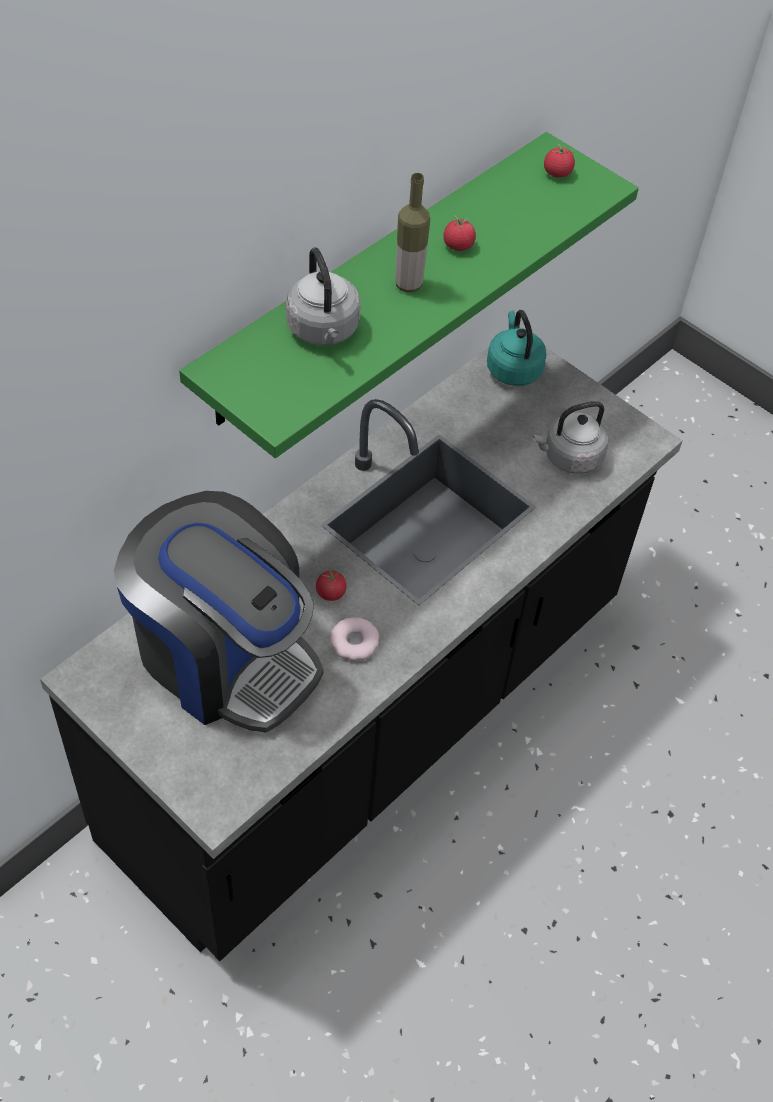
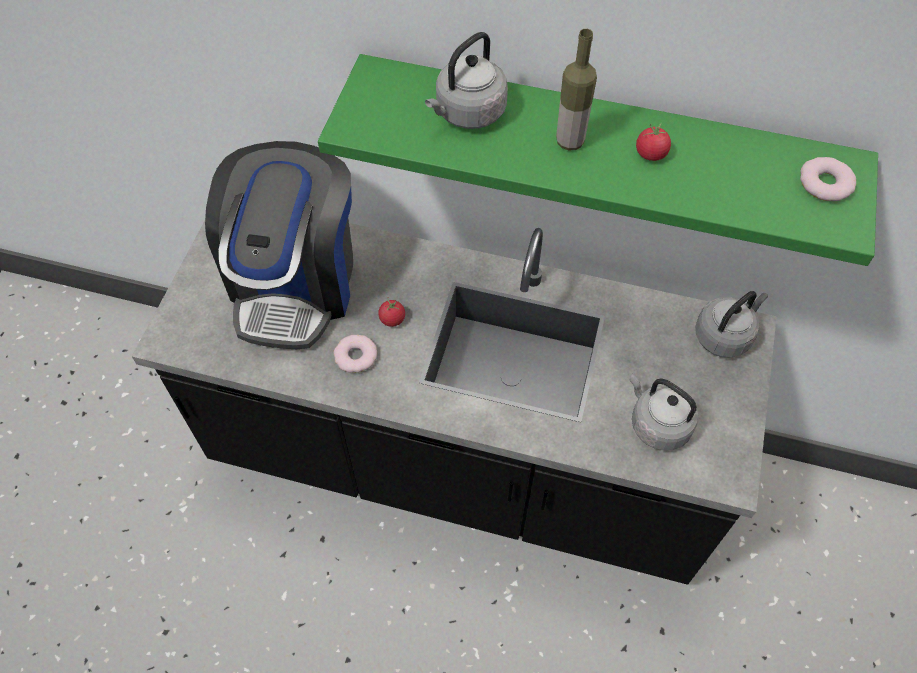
camera: 65 degrees right, 5 degrees up
(513, 368) = (724, 335): turquoise kettle -> grey kettle
(557, 173) = (824, 183): tomato -> donut

